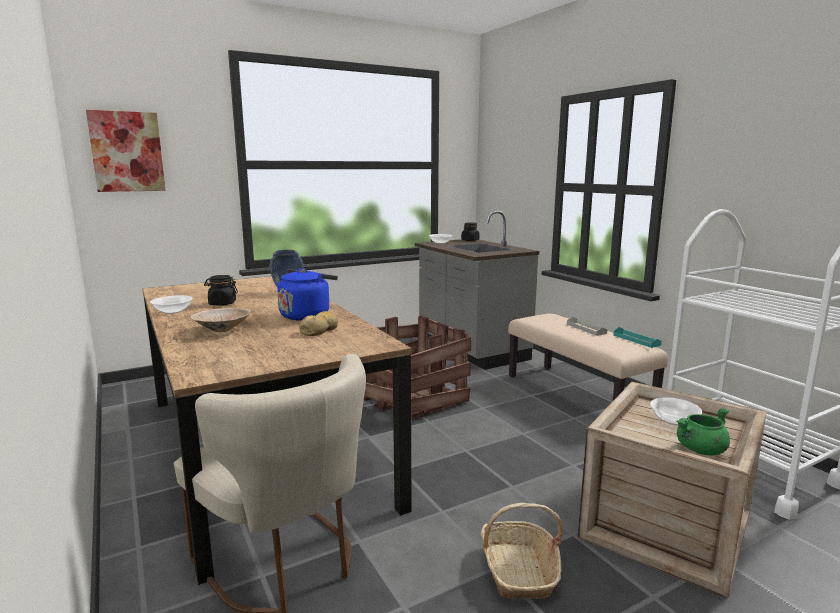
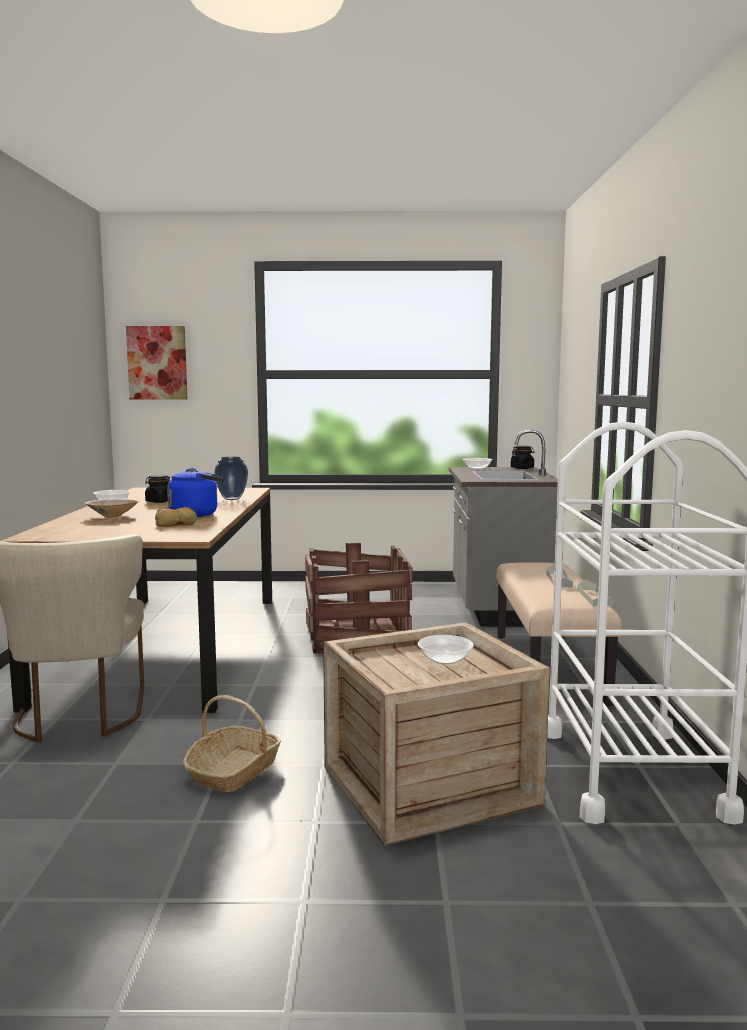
camera: 30 degrees right, 5 degrees down
(636, 340) = (594, 597): turquoise tray -> grey tray
(700, 450) = (410, 682): green cooking pot -> none

